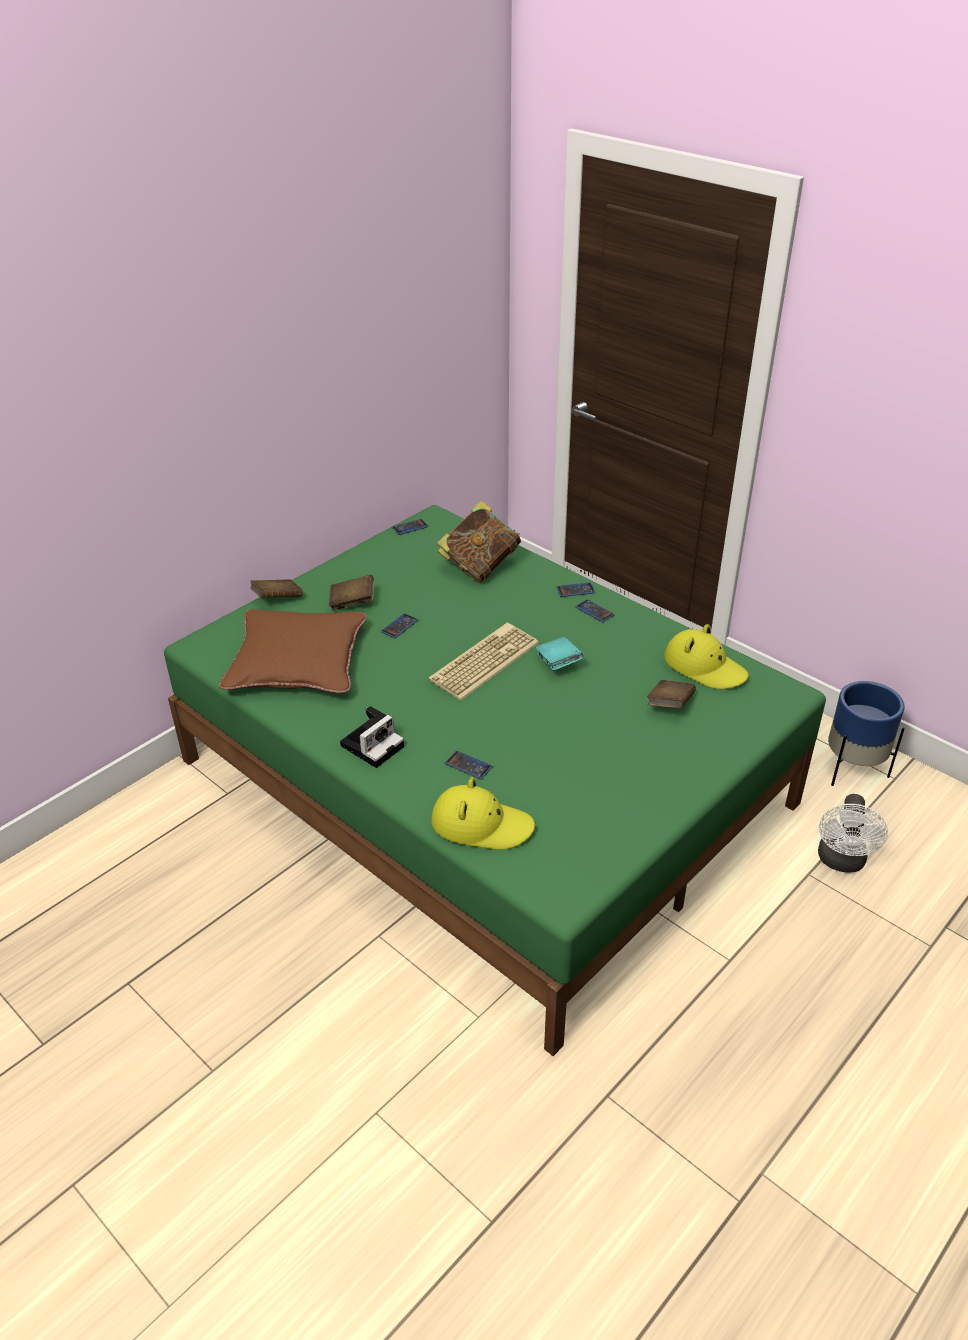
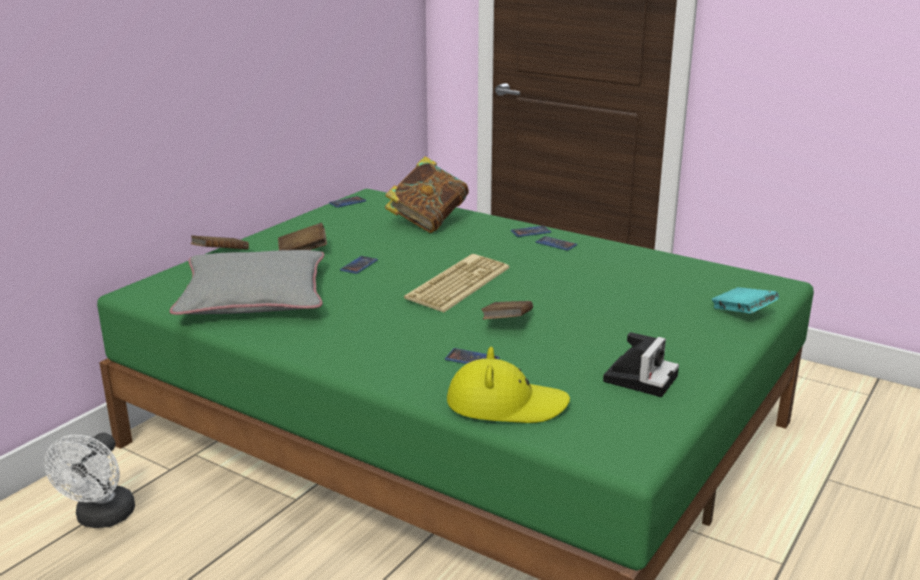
camera: 10 degrees left, 15 degrees down
(297, 661) = (253, 297): brown pillow -> grey pillow
(373, 744) = (358, 351): camera -> camera (640, 377)
(558, 663) = (536, 280): turquoise book -> turquoise book (742, 313)
(669, 704) = (664, 300): brown book -> brown book (507, 323)
(704, 667) = (685, 273): yellow hat -> none
(841, 862) = (854, 465): white fan -> white fan (102, 518)
(852, 768) = (826, 391): blue planter -> none

